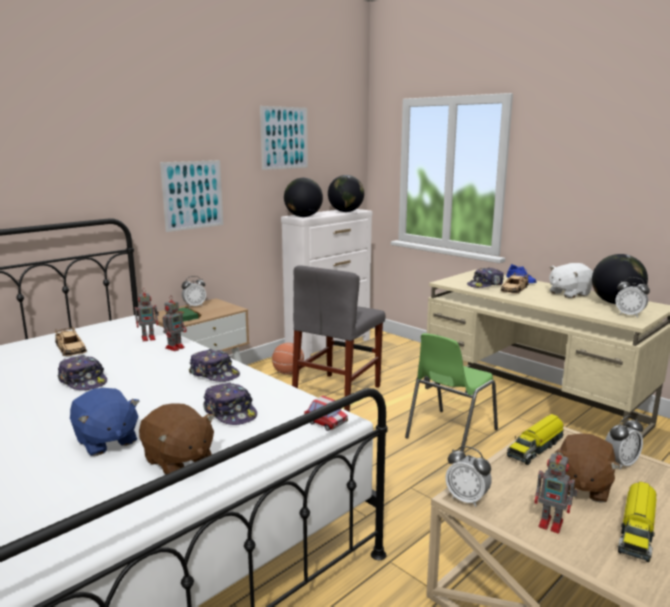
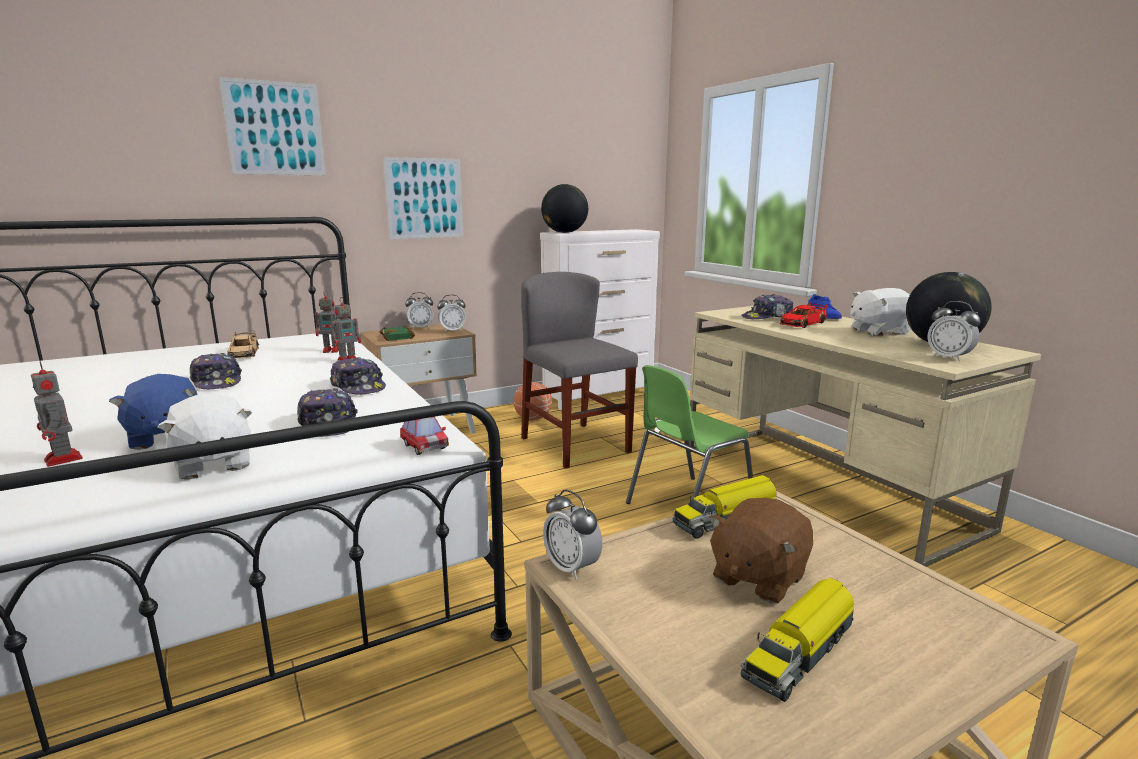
camera: 15 degrees right, 0 degrees up
(178, 460) = (212, 464): brown plush toy -> white plush toy
(284, 138) = (548, 137): picture -> picture (275, 128)
(337, 393) = (575, 445): grey chair -> grey chair turned 105 degrees clockwise
(345, 212) = (624, 231): globe -> none
(514, 289) = (803, 324): beige toy car -> red toy car
(552, 524) = (670, 620): toy robot -> toy robot (63, 459)
(620, 463) = (844, 556): alarm clock -> alarm clock (452, 331)

